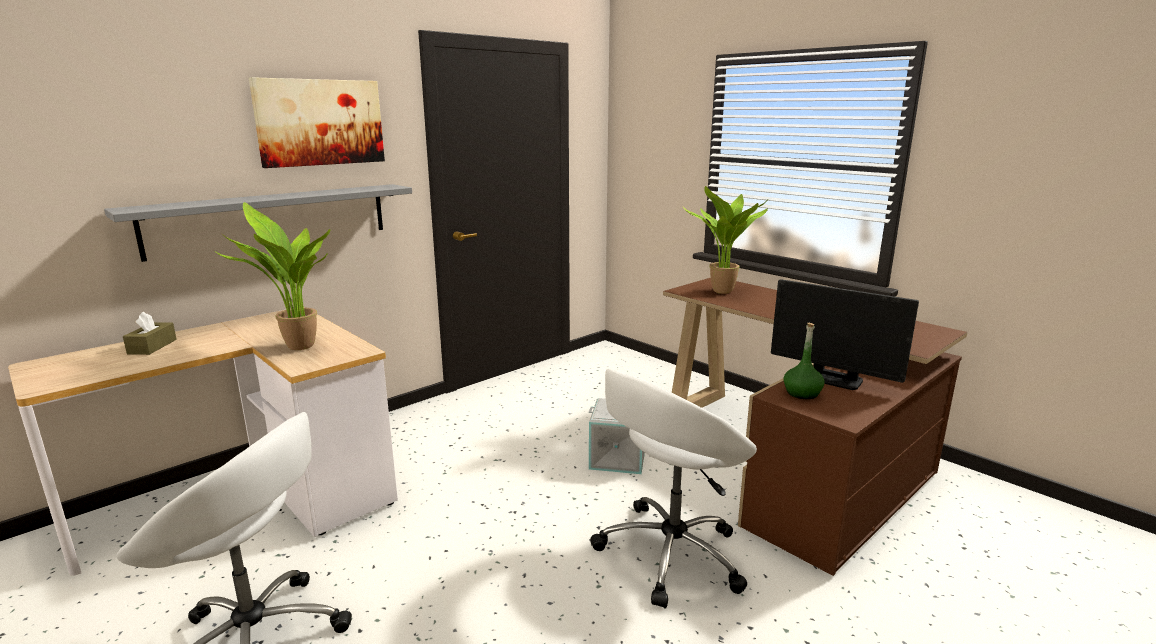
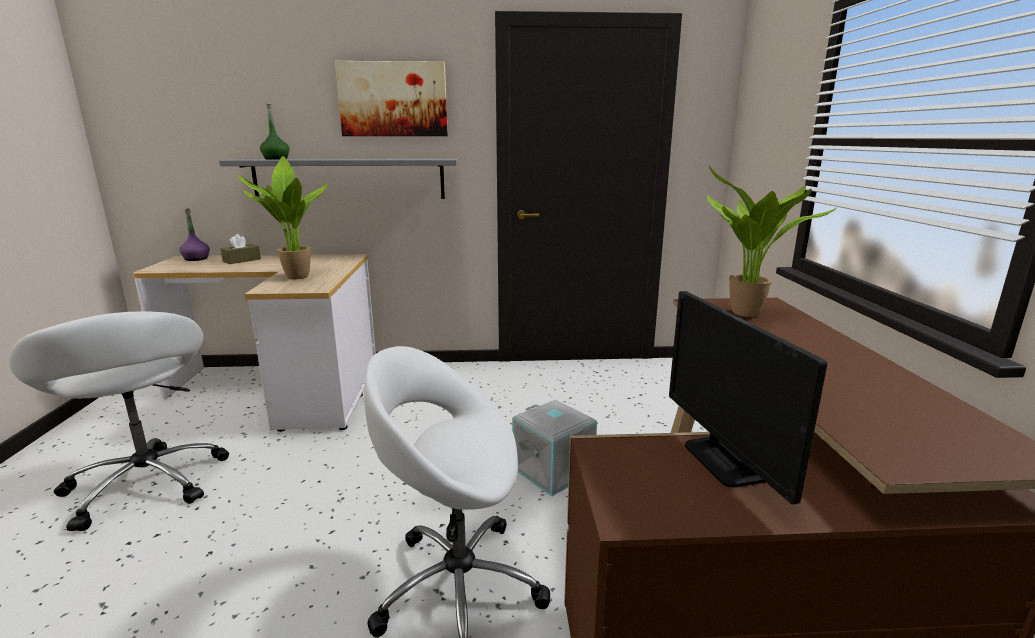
camera: 40 degrees right, 0 degrees up
(66, 360) = (196, 259): none -> purple bottle
(802, 393) = (640, 459): green bottle -> green bottle (276, 159)

